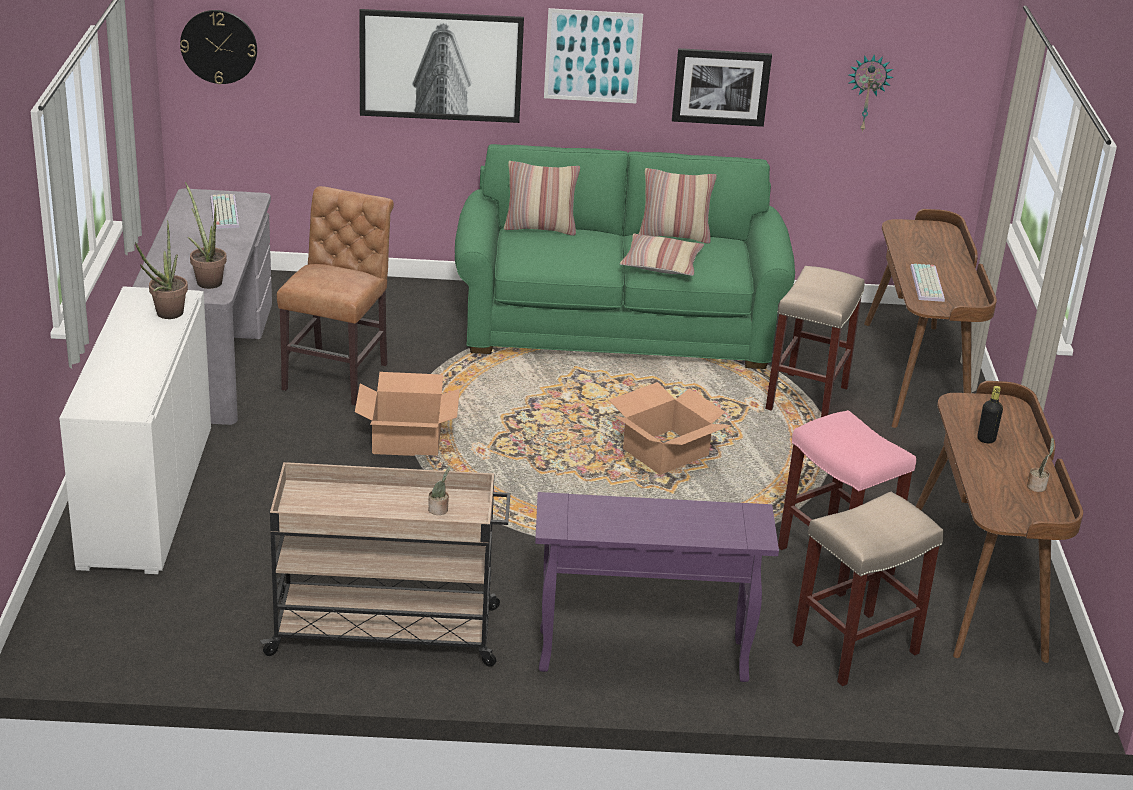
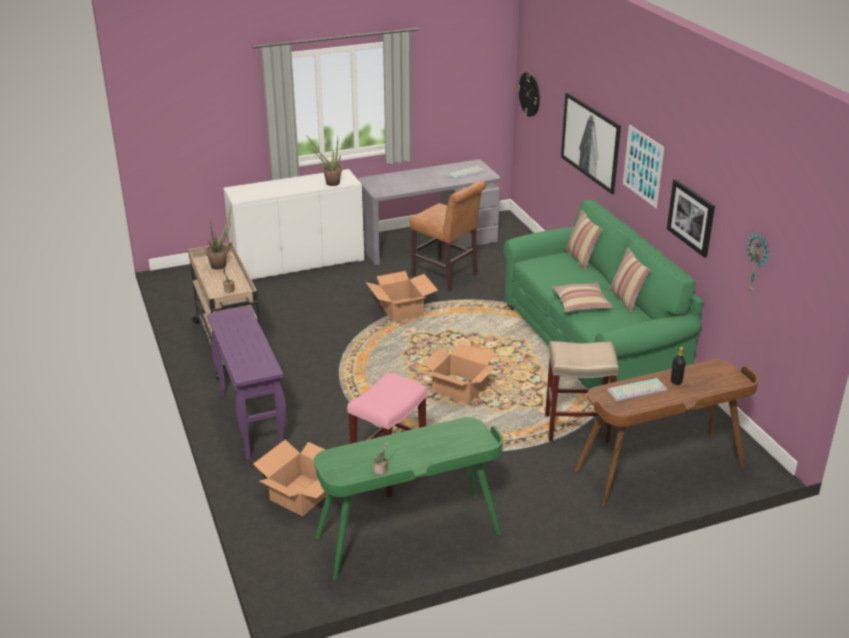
camera: 70 degrees right, 0 degrees up
(207, 280) = (390, 188): potted plant -> potted plant (221, 264)
(338, 374) = (447, 276): brown chair -> brown chair turned 45 degrees clockwise
(856, 647) = (302, 495): beige stool -> cardboard box
(980, 581) = (409, 536): brown desk -> green desk
(986, 439) = (428, 442): black bottle -> black bottle (676, 381)

